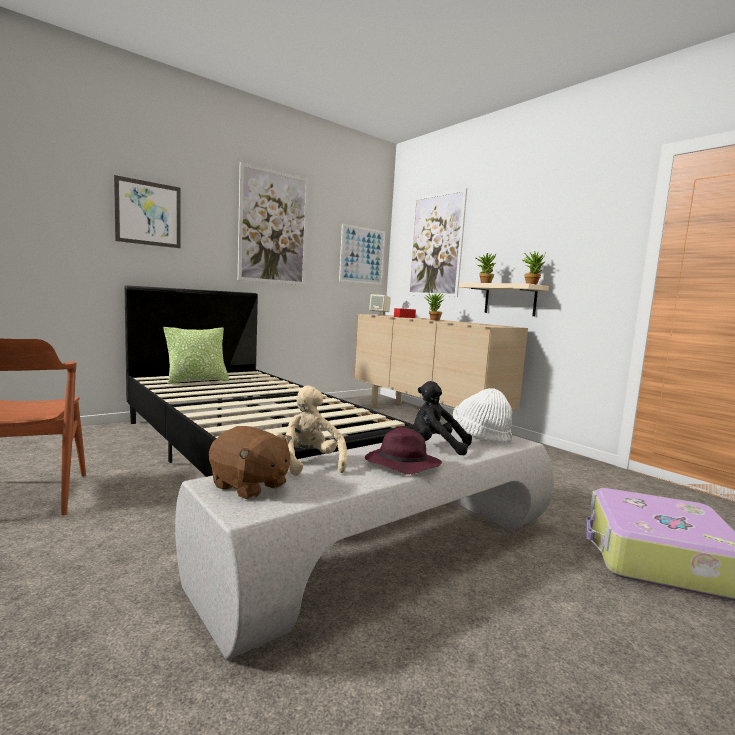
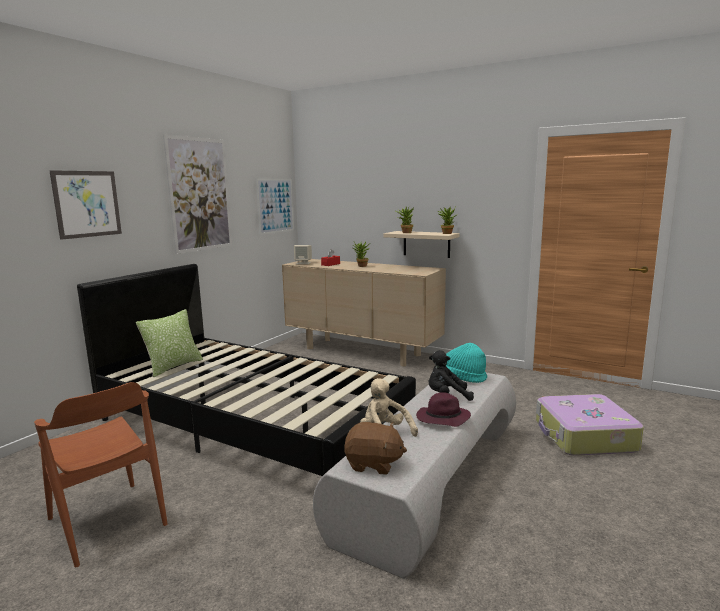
camera: 20 degrees left, 5 degrees up
(435, 245) = (347, 193): picture -> none
(481, 435) = (462, 377): white hat -> turquoise hat

